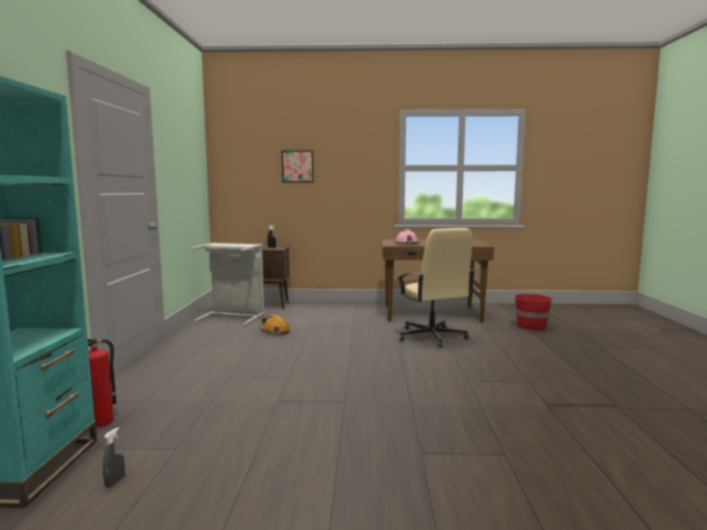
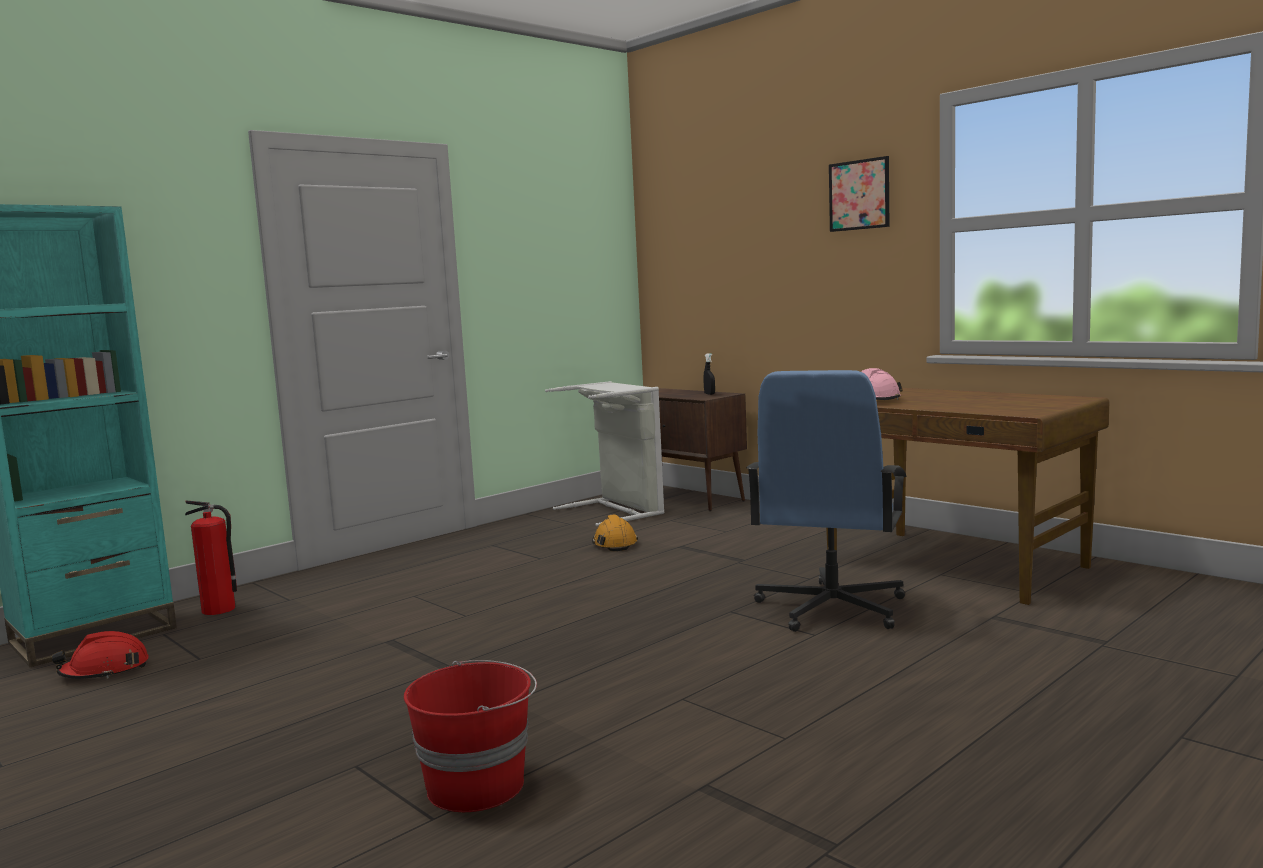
camera: 45 degrees right, 0 degrees up
(115, 482) = (105, 671): grey spray bottle -> red hard hat
(297, 166) = (758, 238): picture -> picture (859, 195)
(431, 337) = (830, 609): beige office chair -> blue office chair
(531, 326) = (1127, 640): red bucket -> red bucket (478, 785)

